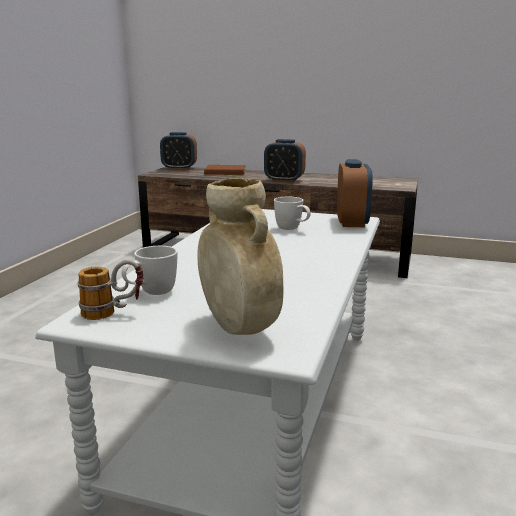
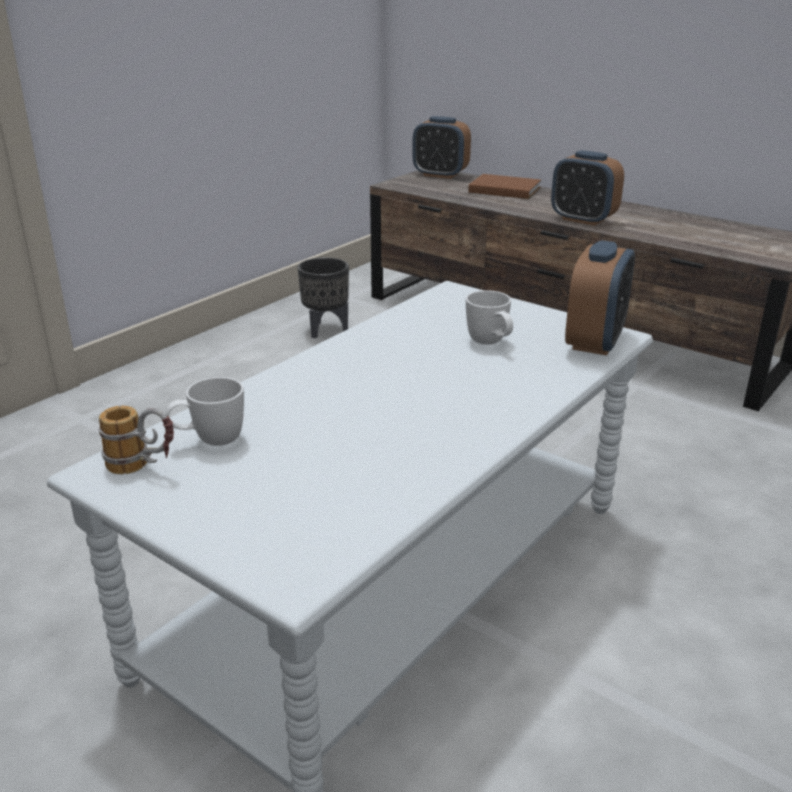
camera: 20 degrees right, 10 degrees up
(121, 271) = (325, 329): none -> black planter
(240, 329) = (268, 527): beige vase -> none

